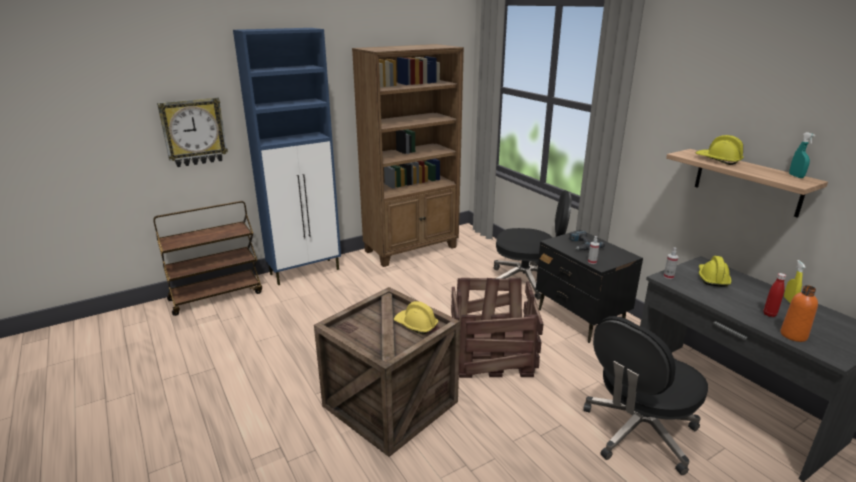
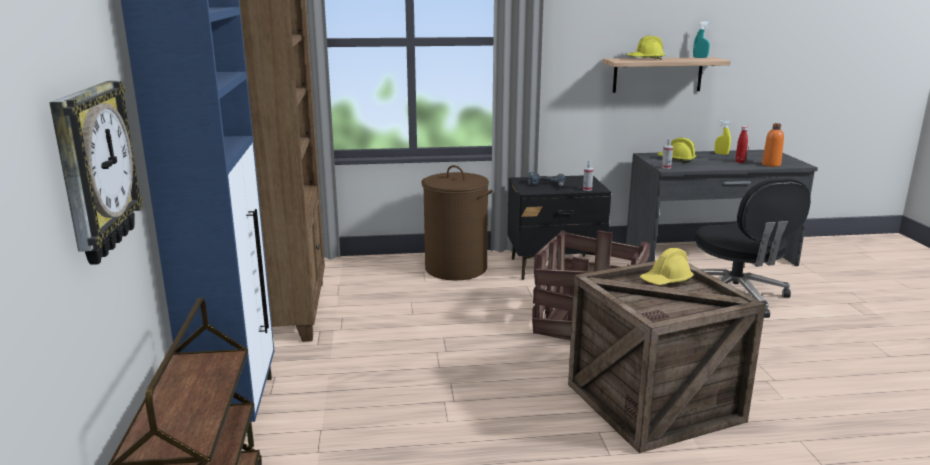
camera: 65 degrees left, 5 degrees down
(527, 280) = (456, 268): black office chair -> brown laundry basket

